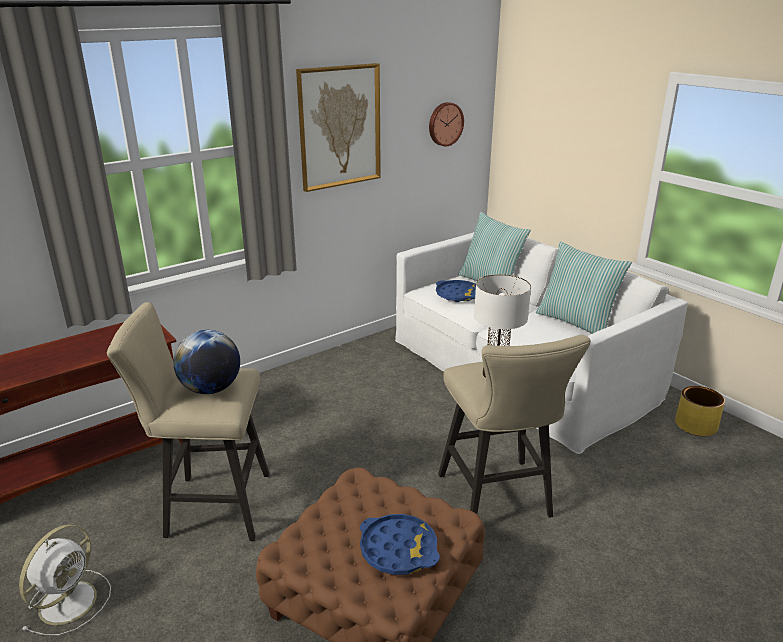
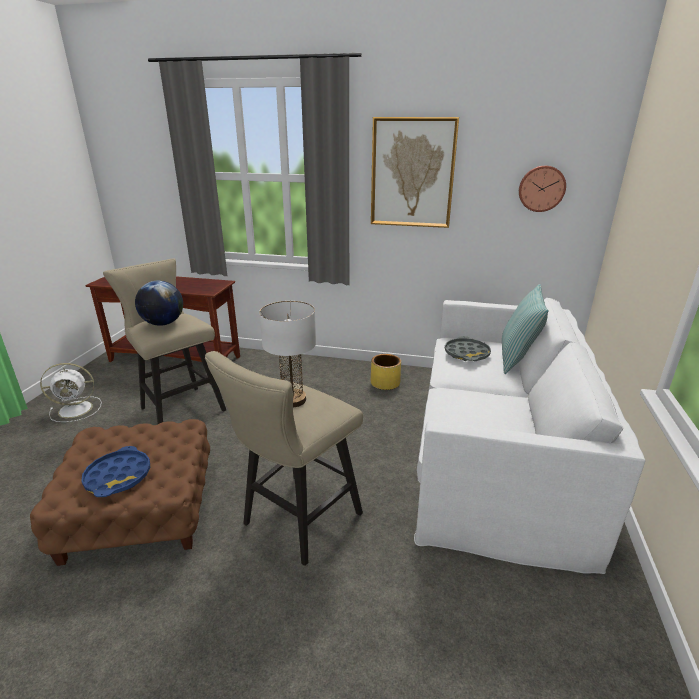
camera: 50 degrees right, 0 degrees up
(458, 295) = (467, 353): blue tray -> grey tray
(576, 322) = (529, 423): pillow -> none
(696, 425) = (593, 625): yellow planter -> yellow planter (385, 383)

